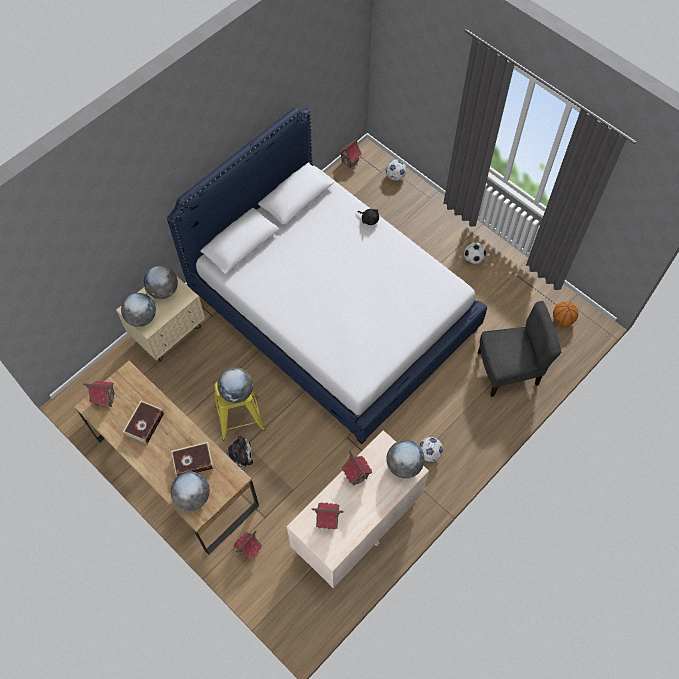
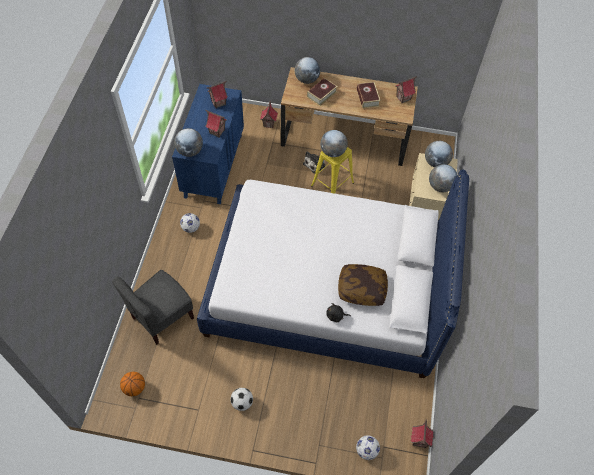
camera: 145 degrees right, 5 degrees down
(329, 228) = (361, 289): none -> pillow
(356, 525) = (213, 165): beige dresser -> blue dresser

